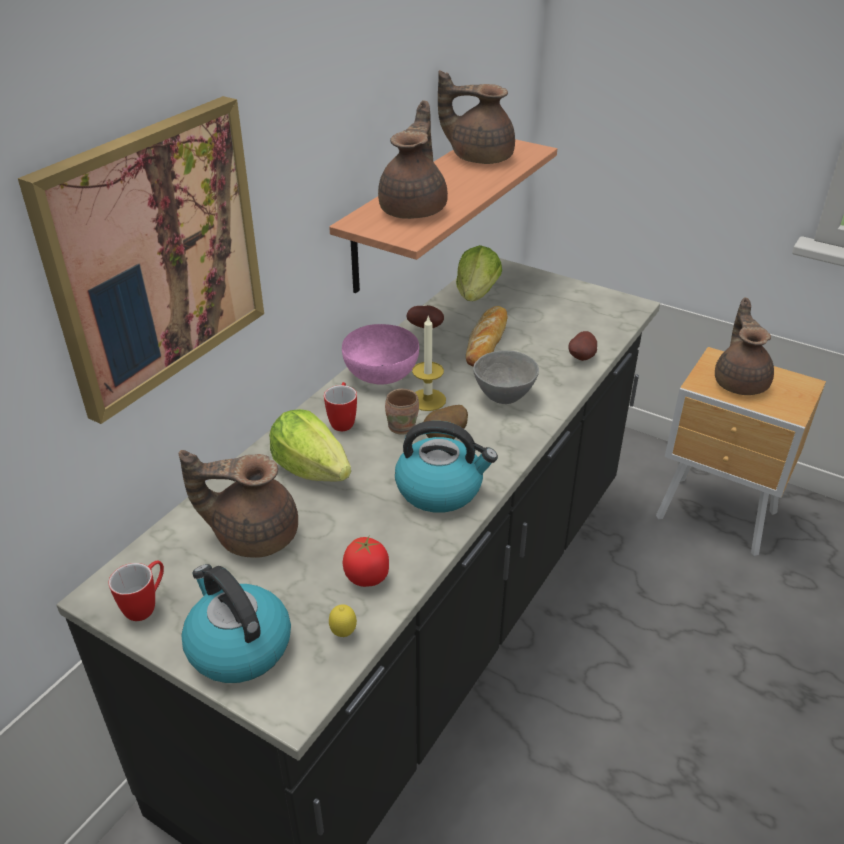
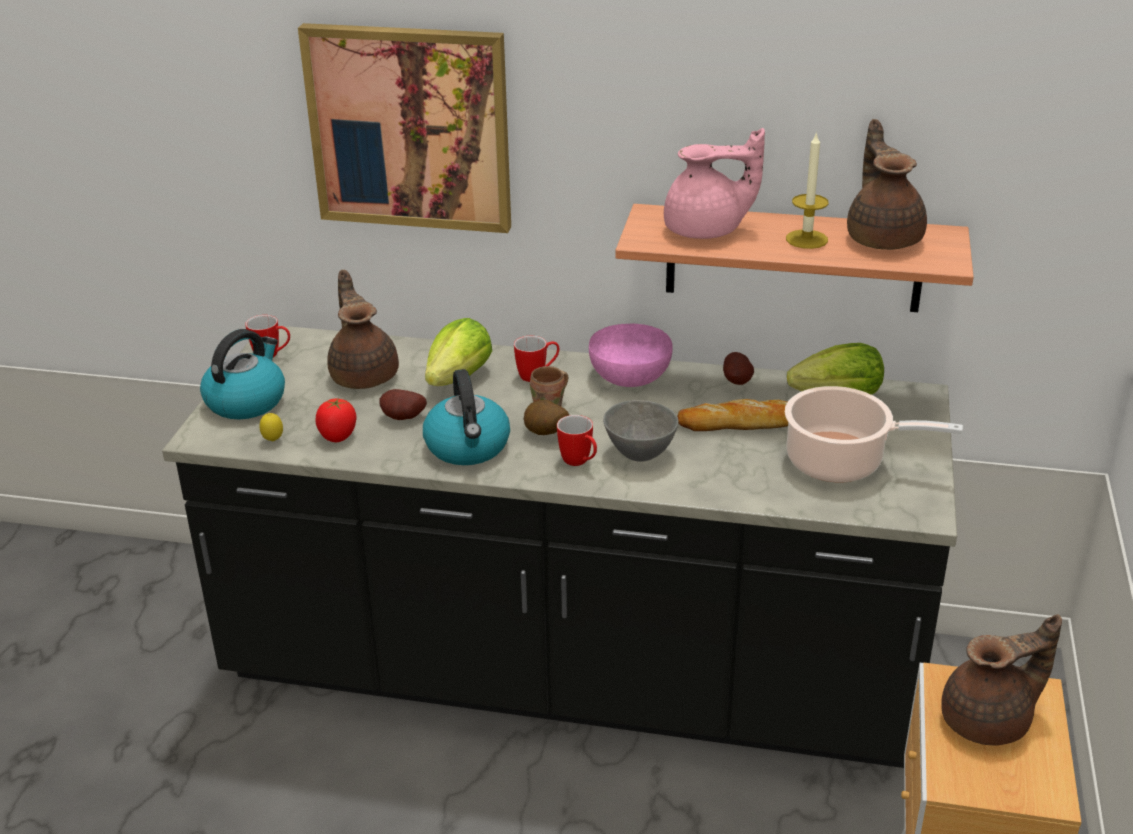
camera: 70 degrees right, 5 degrees down
(415, 209) = (707, 231): brown teapot -> pink teapot
(427, 400) = (603, 411): candle -> candle (806, 239)
(500, 430) = (580, 463): none -> mug
(560, 317) = (841, 462): none -> cooking pot
(582, 357) = (761, 492): potato -> potato (403, 418)

